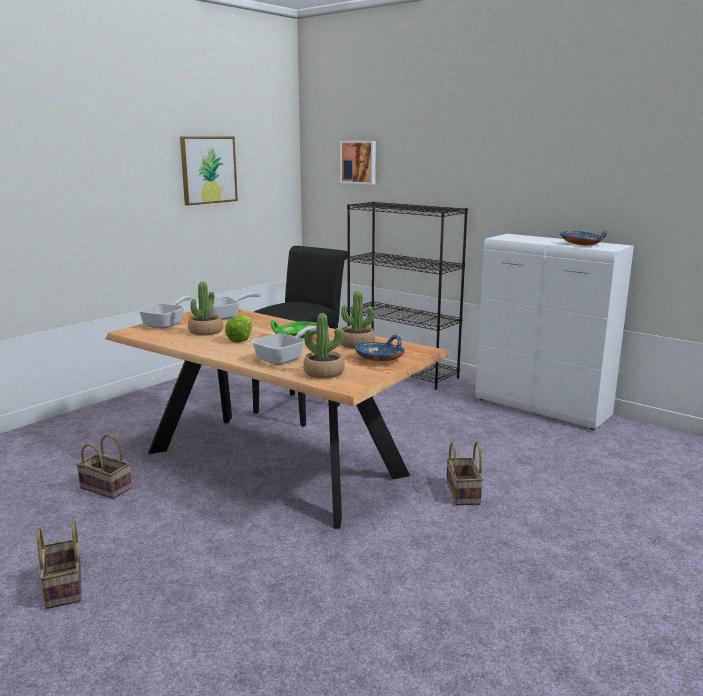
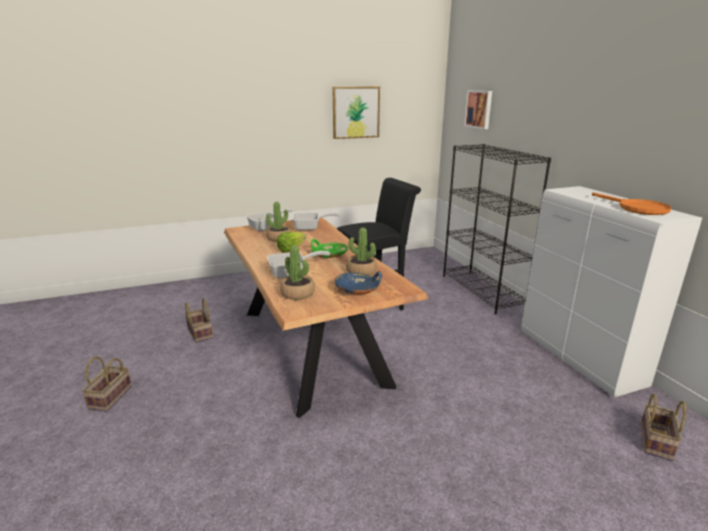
camera: 30 degrees right, 5 degrees up
(464, 493) = (423, 422): basket -> basket (657, 443)
(581, 244) = (636, 208): blue bowl -> orange frying pan

